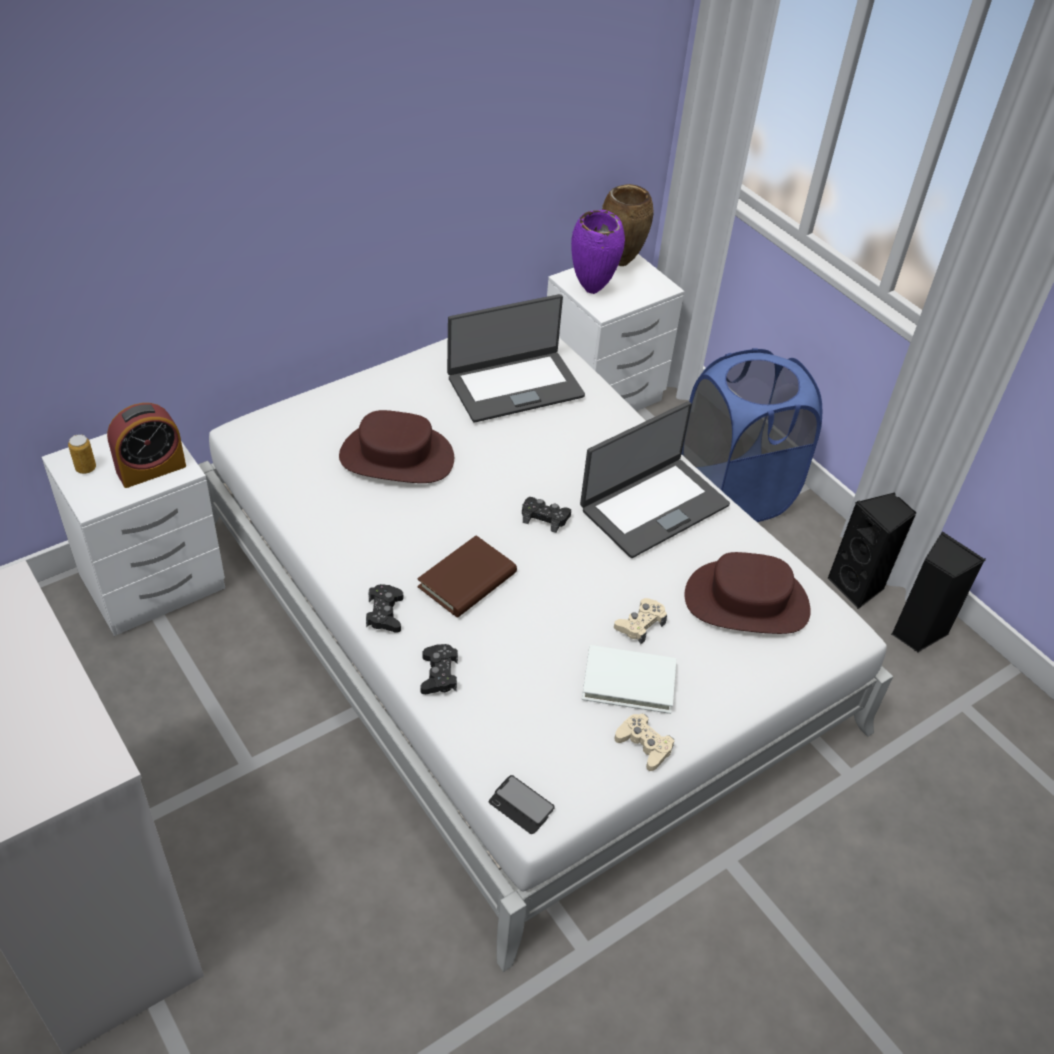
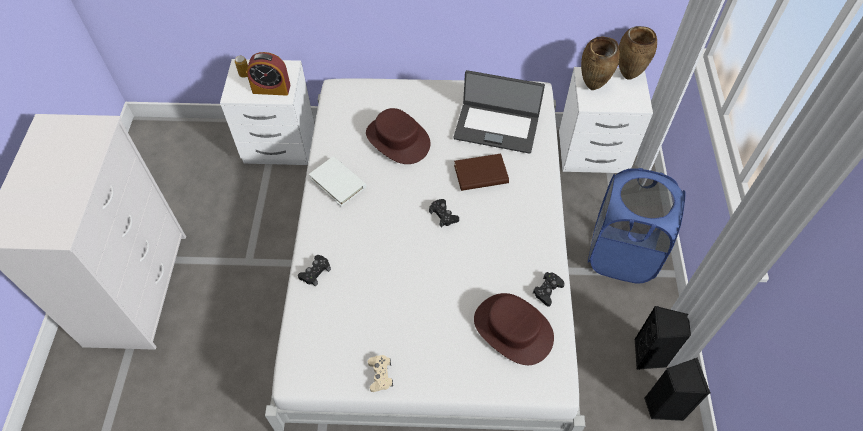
camera: 40 degrees right, 10 degrees up
(385, 613) = (318, 224): black game controller -> black game controller (547, 290)
(467, 580) = (371, 229): brown book -> brown book (481, 174)
(521, 805) = (292, 366): phone -> none
(593, 290) = (592, 87): purple vase -> brown vase
(628, 682) = (404, 335): white book -> white book (338, 183)
(640, 624) = (440, 306): beige game controller -> none
(653, 506) = (511, 241): laptop -> none

